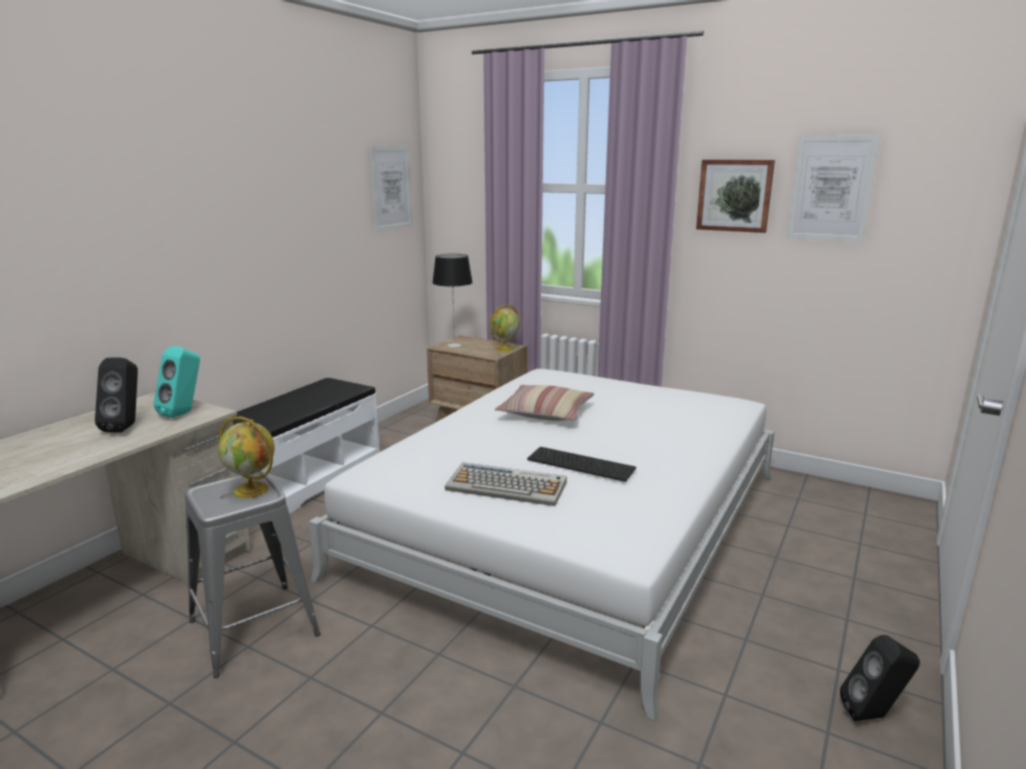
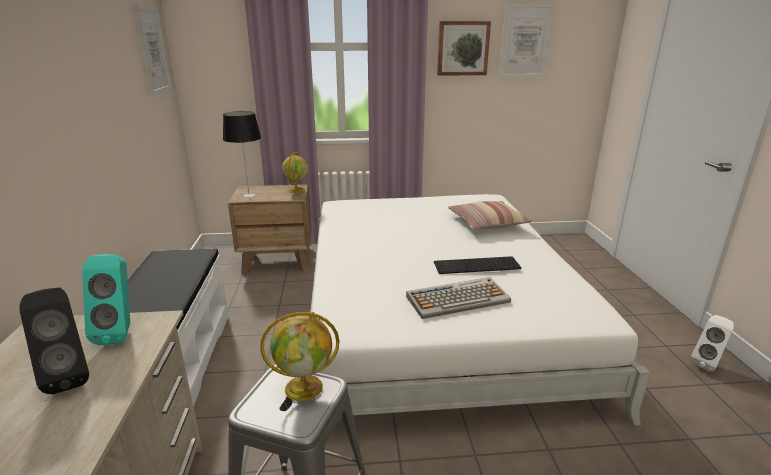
camera: 35 degrees left, 5 degrees up
(546, 413) = (391, 234): pillow -> pillow (487, 223)
(873, 715) = (707, 364): black speaker -> white speaker

